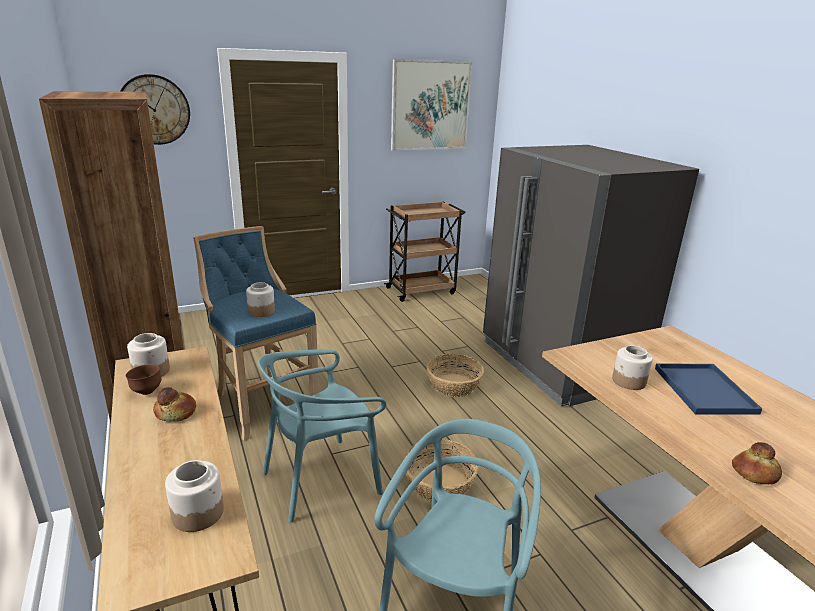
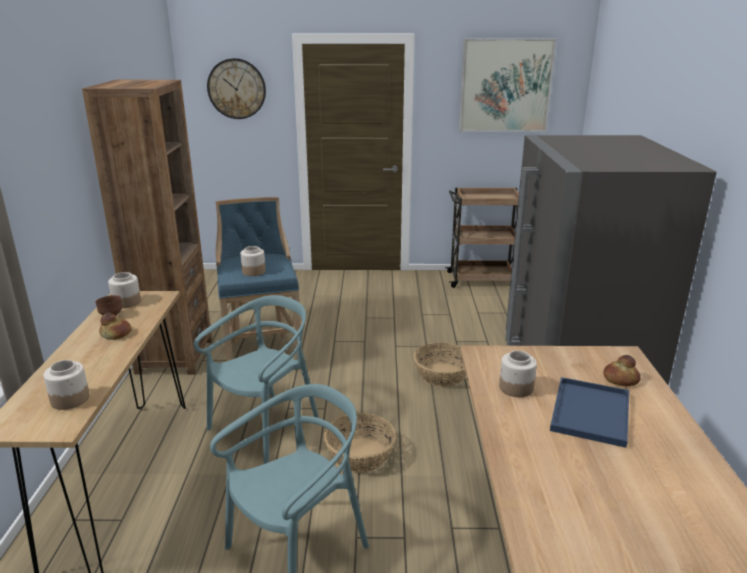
camera: 25 degrees right, 0 degrees up
(321, 480) = (265, 426): turquoise chair -> turquoise chair turned 135 degrees clockwise
(755, 473) = (545, 493): bread -> bread (620, 379)

